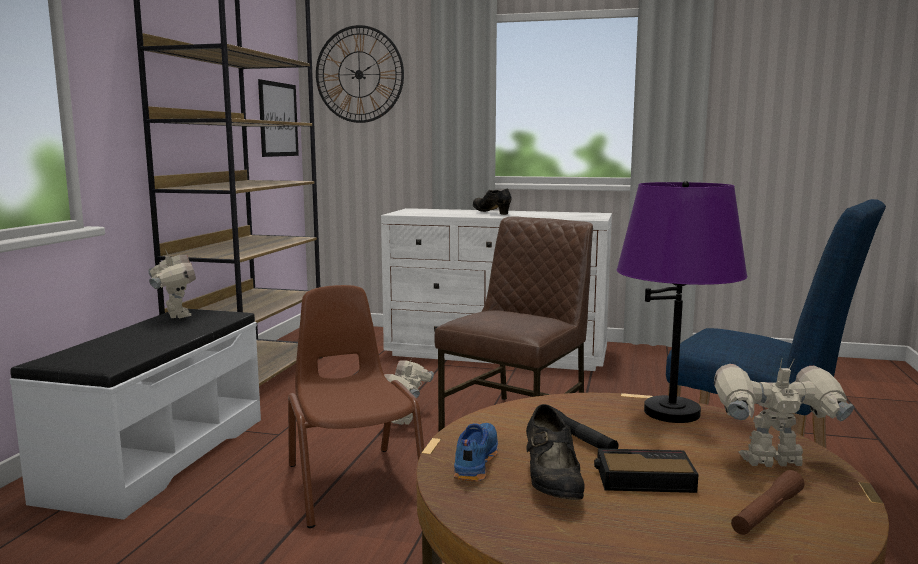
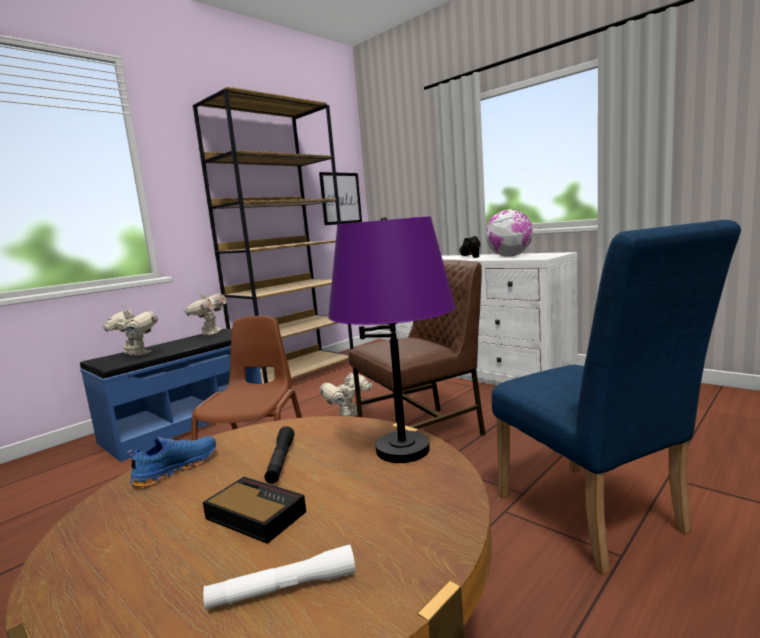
camera: 30 degrees right, 0 degrees up
(157, 457) = (185, 423): white bench -> blue bench
(359, 74) = (396, 159): wall clock -> none
(546, 214) = (509, 256): none -> globe
(551, 484) = (183, 502): black shoe -> none
(767, 512) = (283, 589): brown flashlight -> white flashlight
(773, 464) = (395, 529): toy robot -> toy robot (136, 354)

